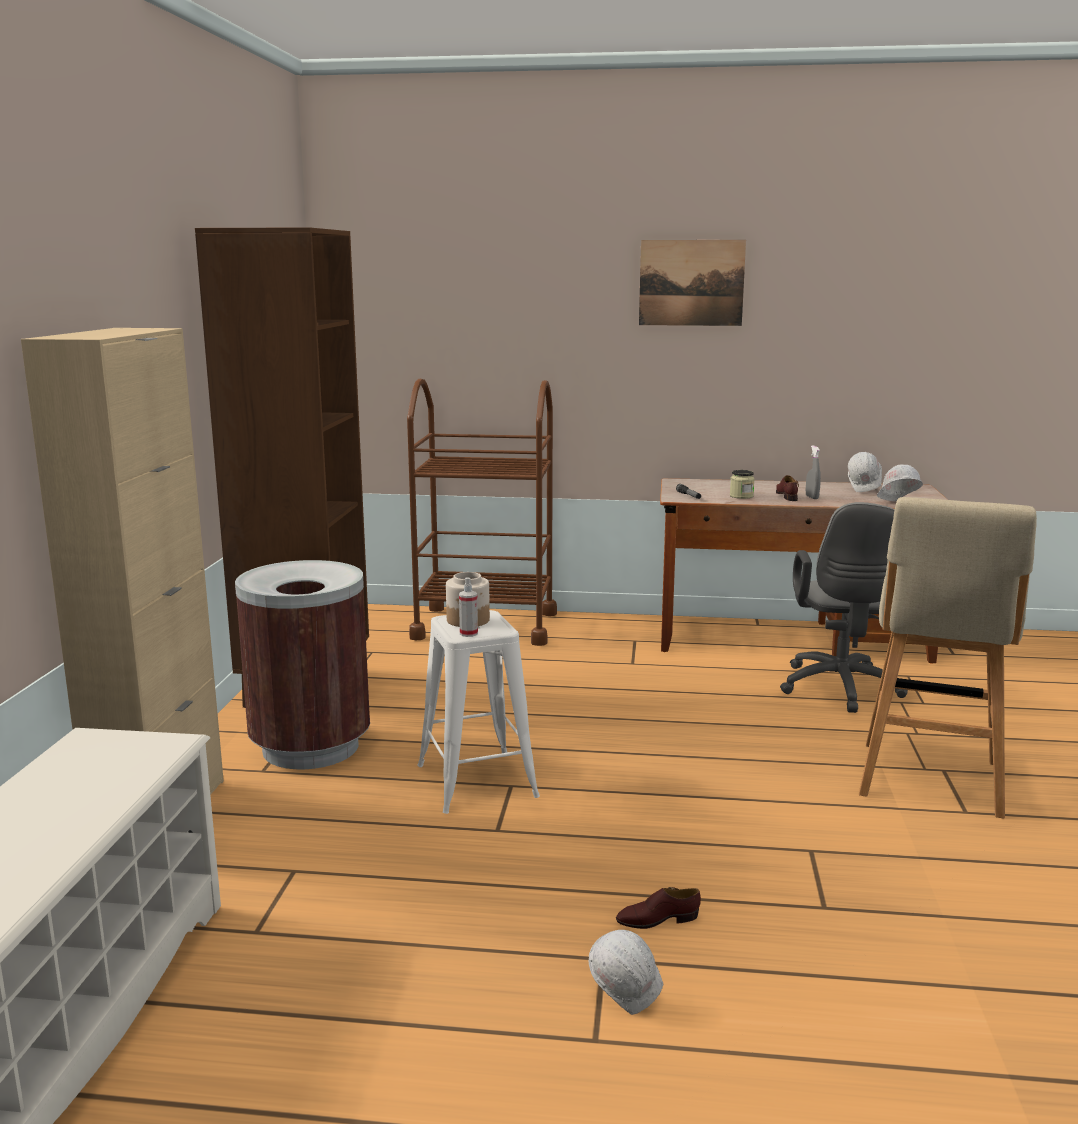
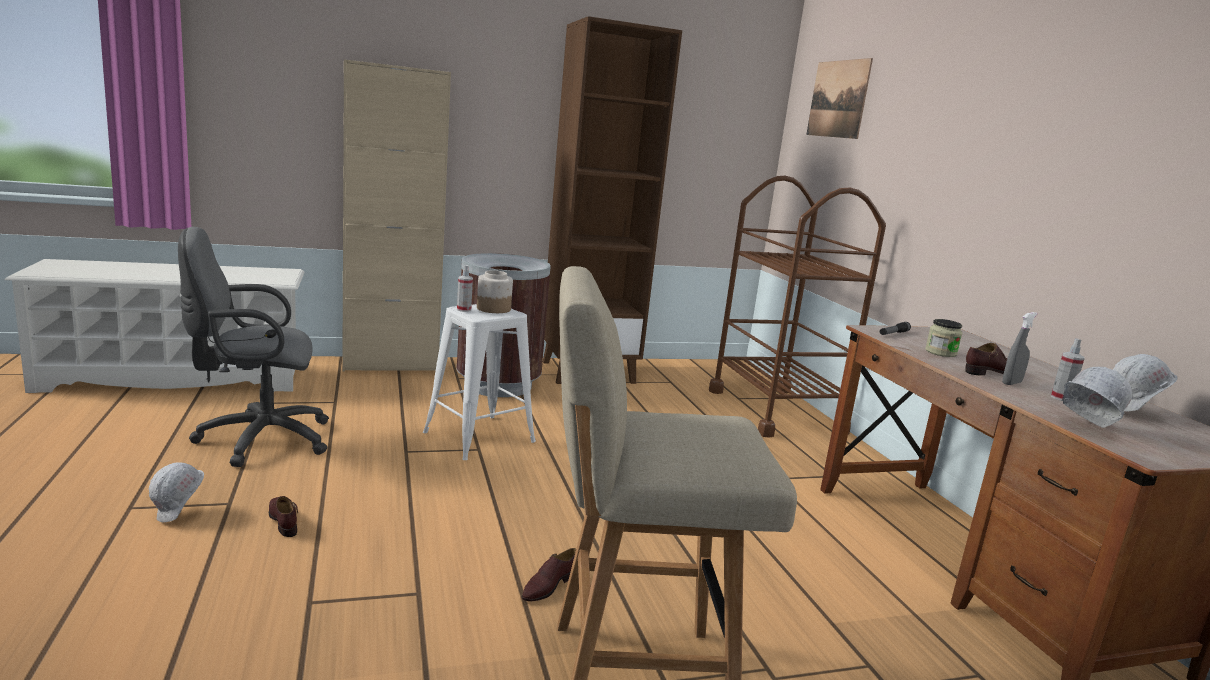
camera: 65 degrees right, 0 degrees up
(691, 283) = (1038, 94): picture -> picture (838, 99)
(802, 790) = (548, 586): none -> brown shoe
(840, 495) = (1061, 398): none -> spray bottle
(841, 690) = (852, 612): grey office chair -> grey office chair (257, 439)

